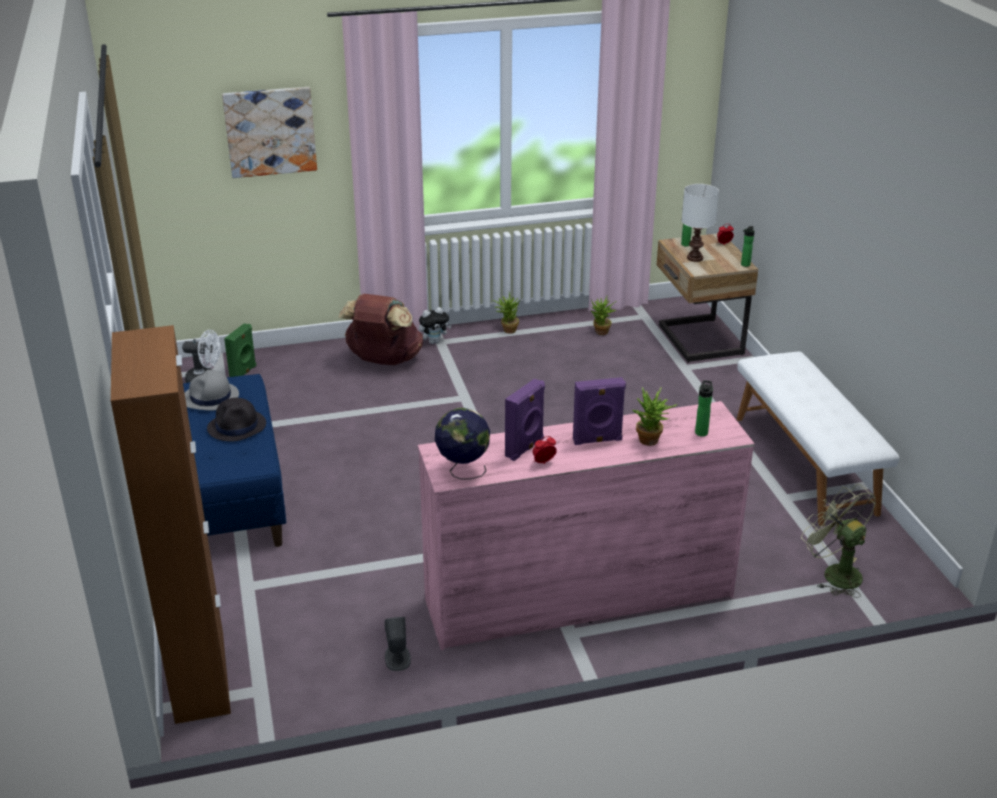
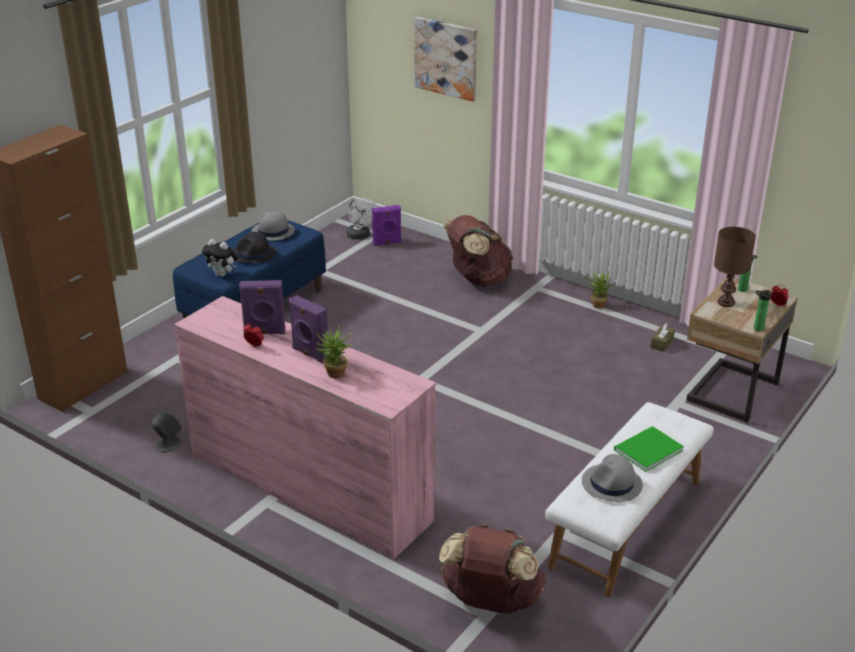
camera: 50 degrees right, 0 degrees up
(244, 373) = (387, 243): green speaker -> purple speaker
(434, 341) = (532, 285): plush toy -> plush toy (222, 274)
(462, 471) = (209, 323): globe -> none
(600, 333) = (662, 343): potted plant -> brown tissue box
(694, 258) = (725, 302): white table lamp -> brown table lamp
(701, 431) = (377, 390): bottle -> none
(808, 388) = (646, 450): none -> green book
(834, 573) = (491, 601): green fan -> brown backpack
(836, 422) = (612, 484): none -> grey hat

